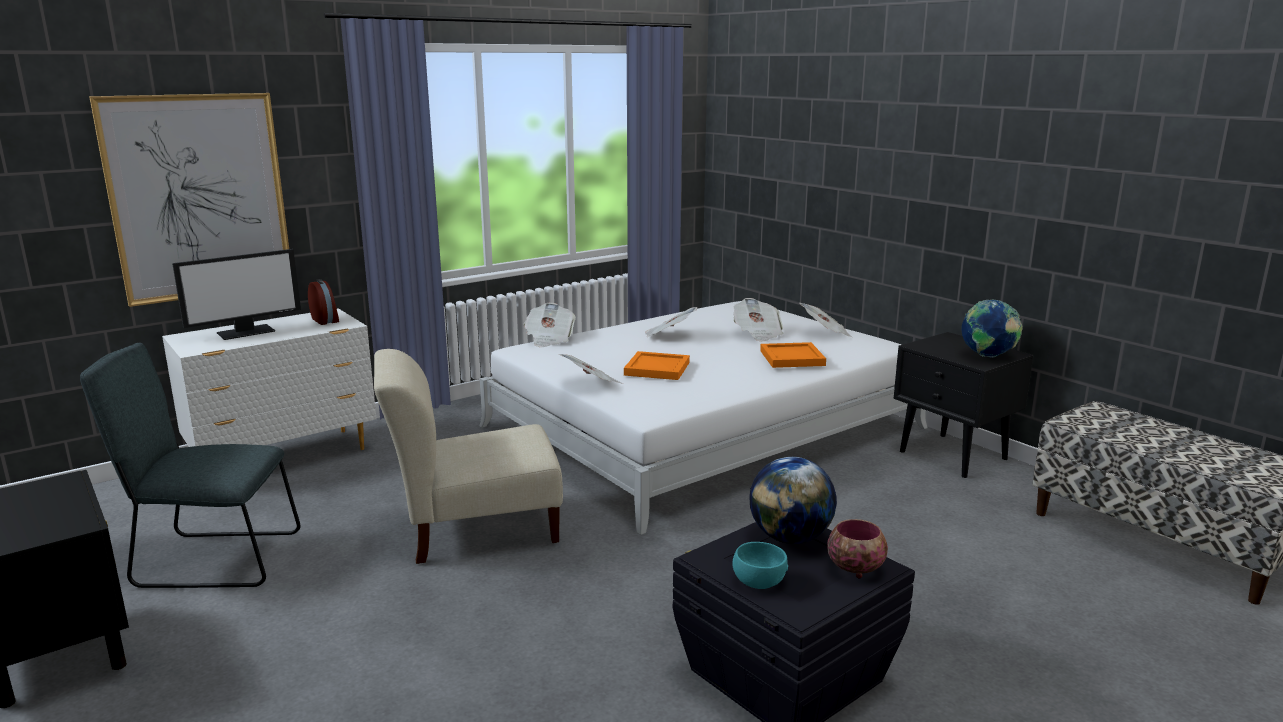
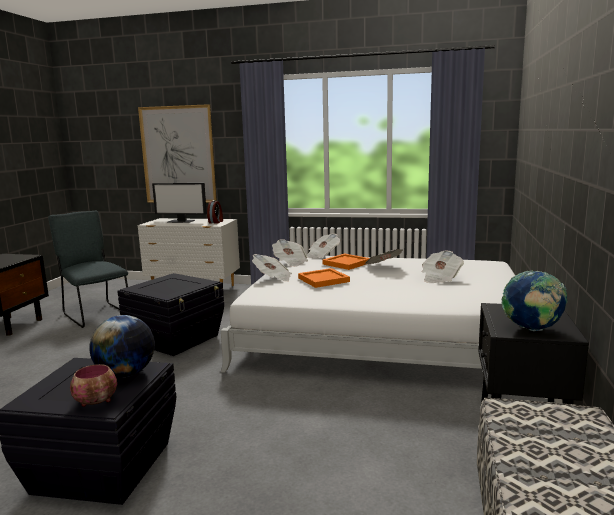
camera: 50 degrees right, 5 degrees down
(474, 529) = (176, 339): beige chair -> black storage box
(759, 581) = (58, 382): turquoise bowl -> none
(791, 358) = (413, 295): orange tray -> orange tray (345, 263)
(825, 333) = (486, 289): newspaper -> newspaper (290, 262)

